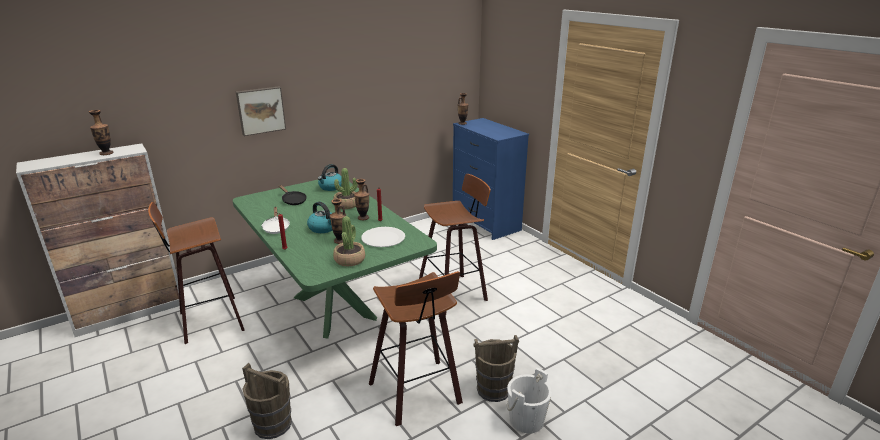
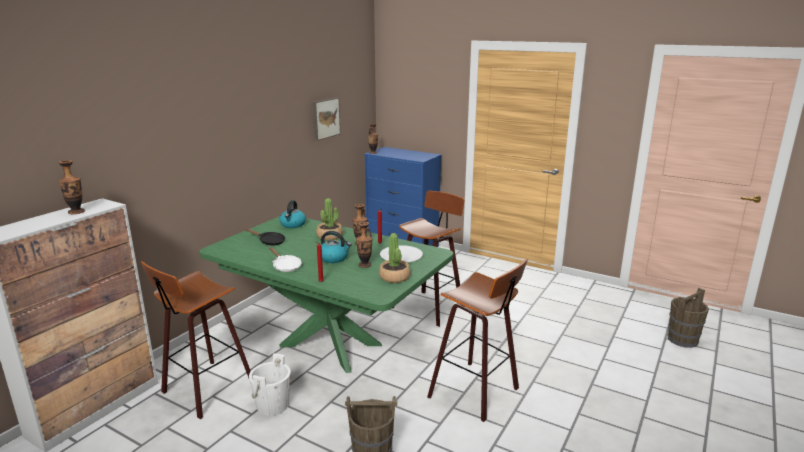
camera: 25 degrees left, 5 degrees down
(260, 110) = (210, 152): picture -> picture (324, 118)
(494, 389) = (533, 370): brown bucket -> brown bucket (683, 339)
(526, 420) = (577, 384): white bucket -> white bucket (273, 405)

